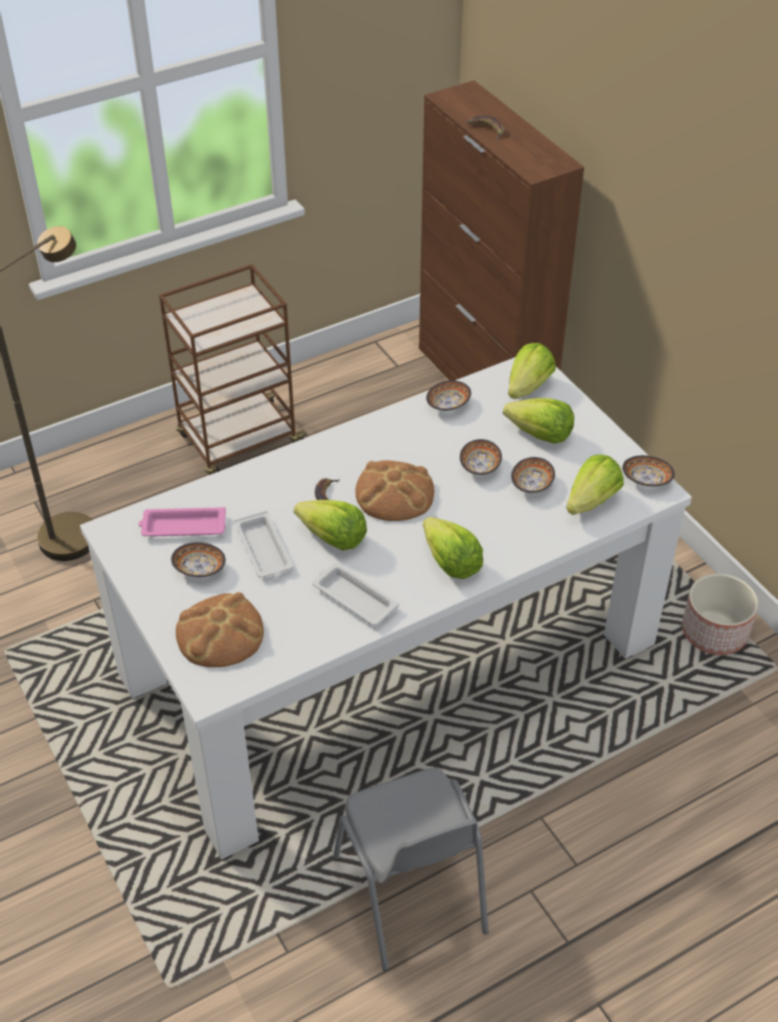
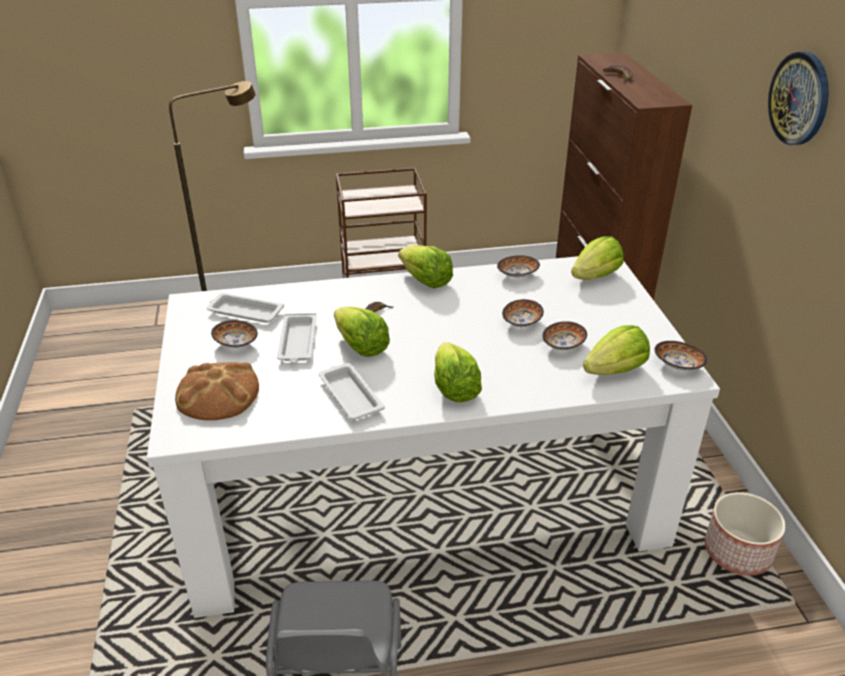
camera: 20 degrees right, 10 degrees down
(182, 527) = (244, 312): pink tray -> white tray
(394, 493) = (434, 326): bread -> none
(540, 435) = (589, 311): lettuce -> lettuce (425, 281)
(713, 187) = (799, 98): none -> wall clock

